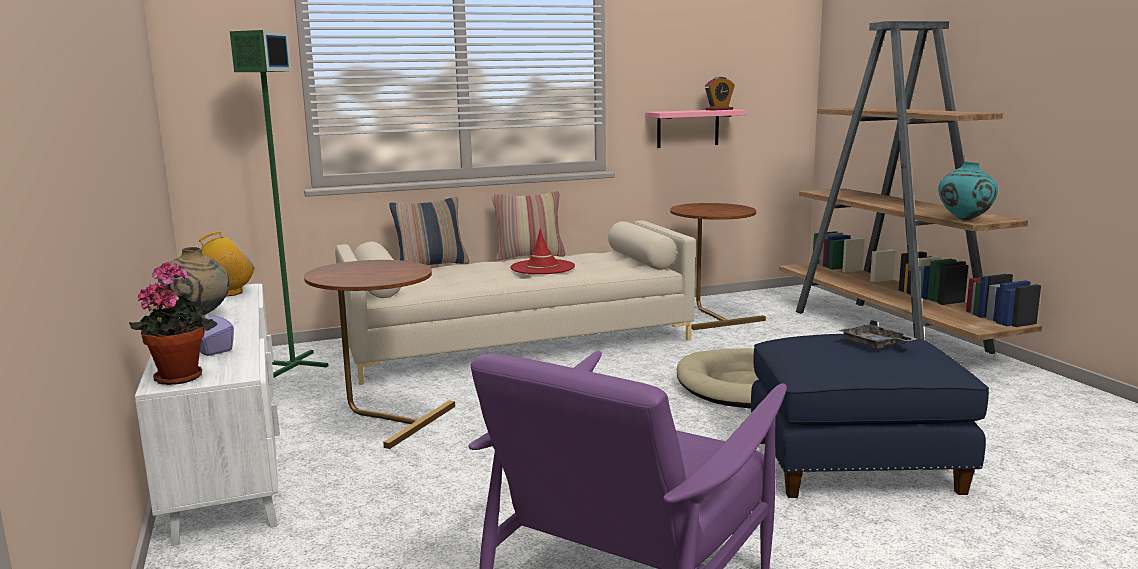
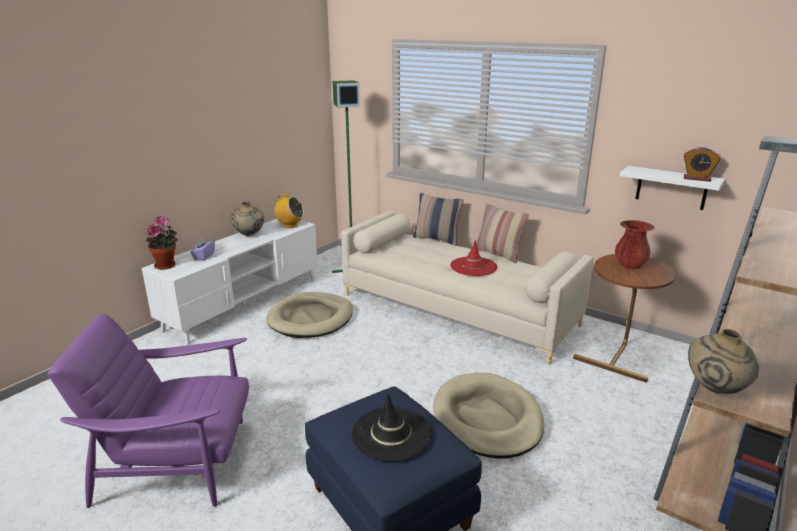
camera: 55 degrees right, 10 degrees up
(381, 418) = (311, 318): brown side table -> beige dog bed
(688, 128) = (671, 188): pink shelf -> white shelf
(702, 208) = (630, 265): none -> red vase
(875, 345) = (391, 434): grey tray -> black hat
(964, 220) = (714, 390): turquoise vase -> beige vase

